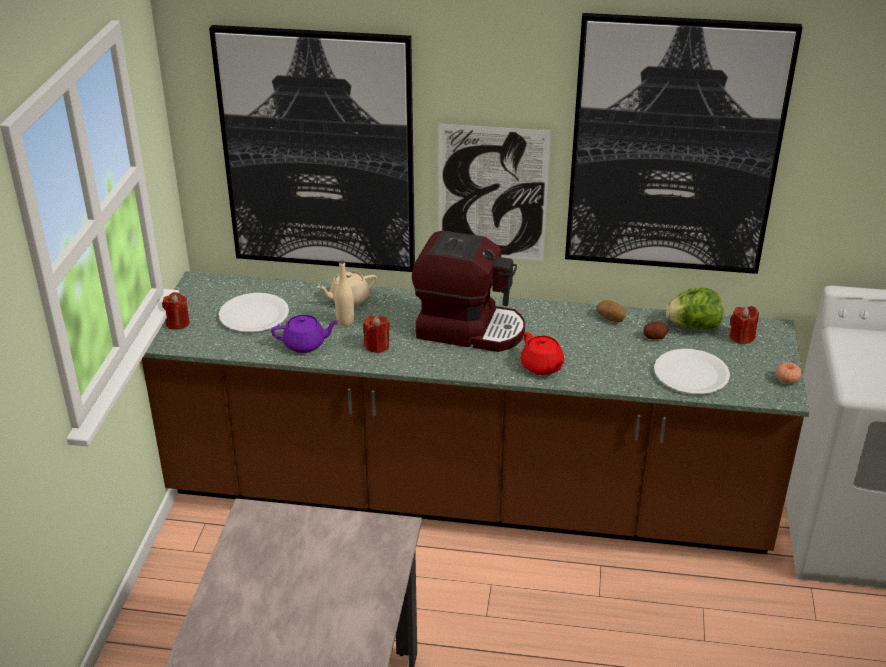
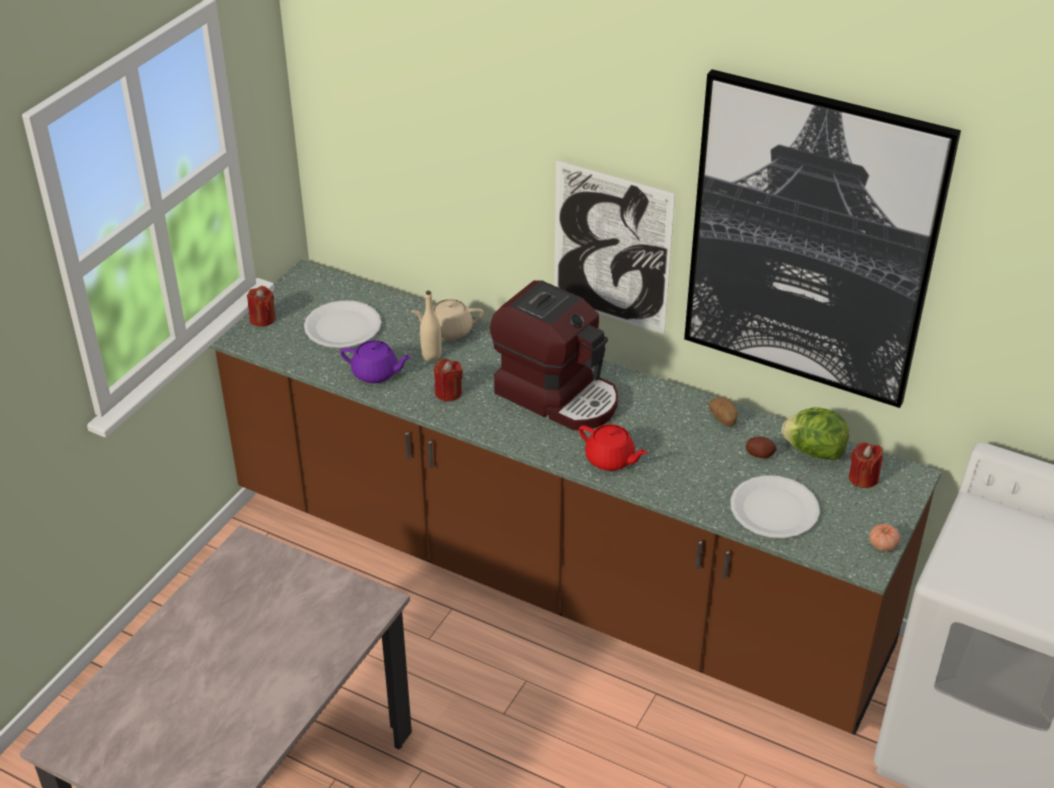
camera: 20 degrees right, 5 degrees up
(318, 152) = (434, 164): picture -> none
(542, 367) = (610, 460): red teapot -> red teapot turned 45 degrees counterclockwise

